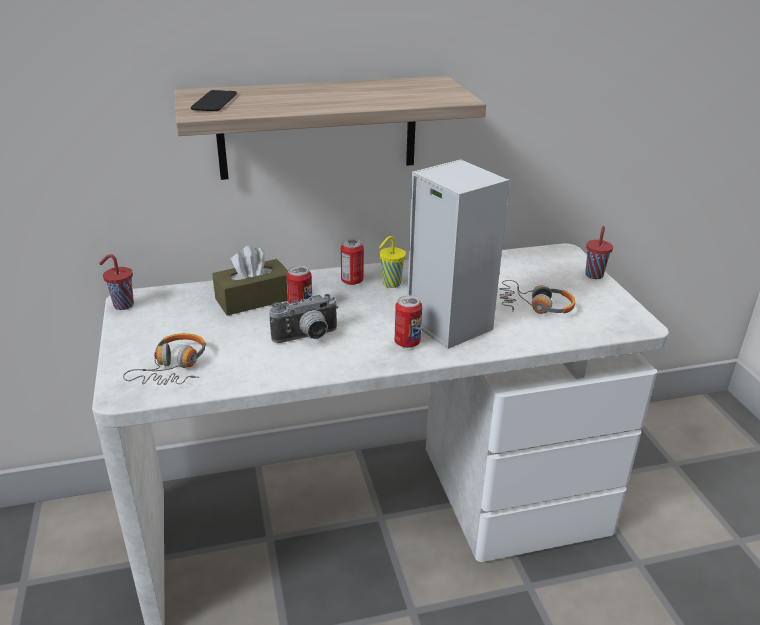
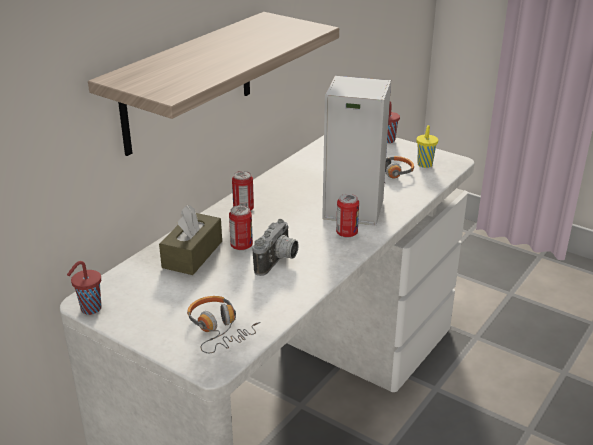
camera: 40 degrees left, 0 degrees up
(214, 102) = (155, 81): phone -> none
(390, 284) = (273, 199): yellow cup -> yellow cup (424, 165)

